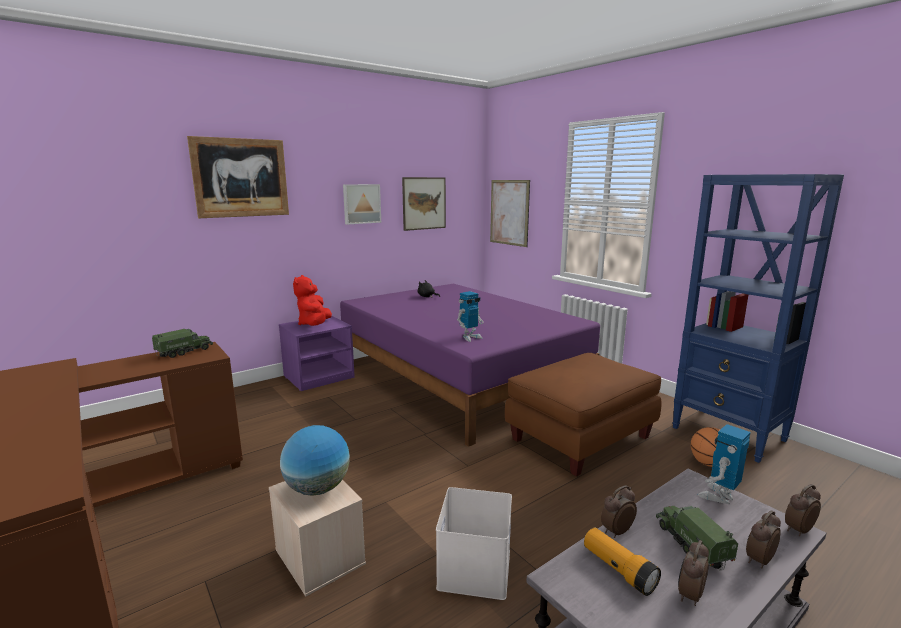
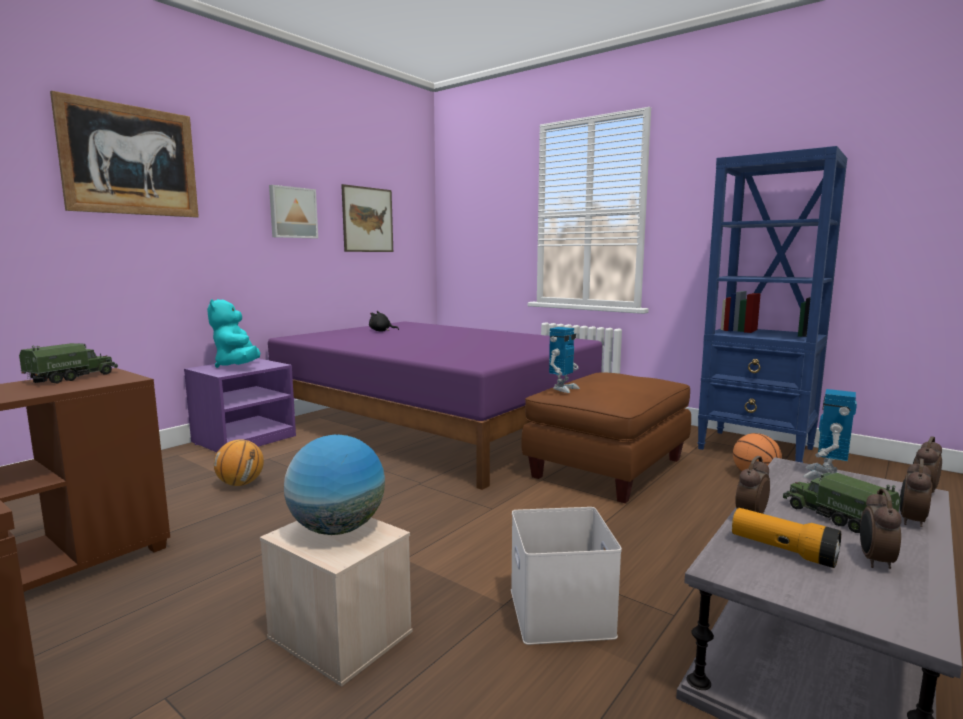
camera: 15 degrees left, 5 degrees down
(303, 418) = (241, 484): none -> basketball
(314, 324) = (238, 366): red plush toy -> turquoise plush toy
(470, 337) = (466, 357): toy robot -> toy robot (563, 389)
(509, 212) = (468, 234): picture -> none

